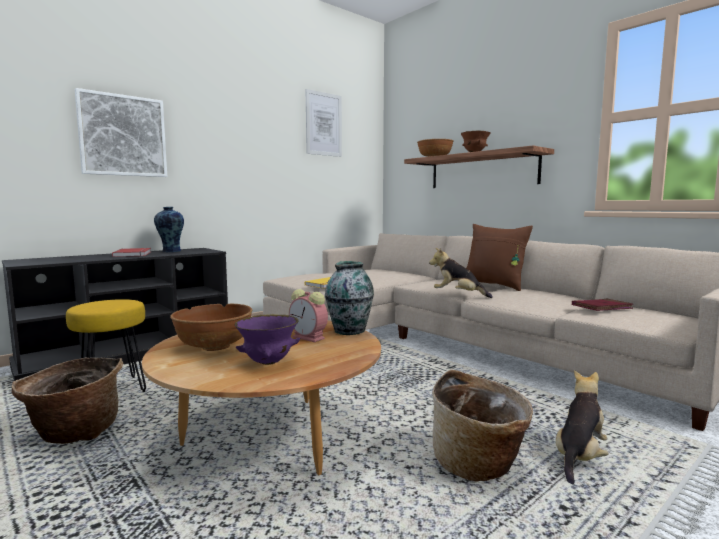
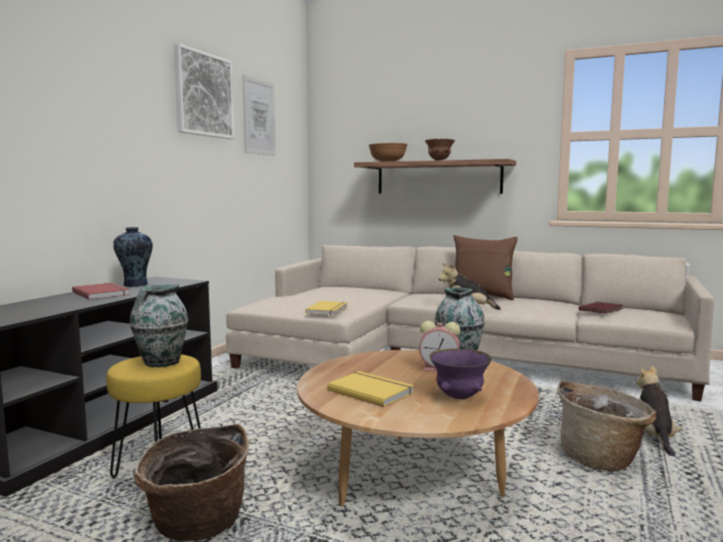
camera: 25 degrees left, 0 degrees up
(110, 304) = (161, 362): none -> vase
(123, 136) = (64, 132): picture -> picture (203, 95)
(213, 346) = (371, 391): brown bowl -> yellow book

